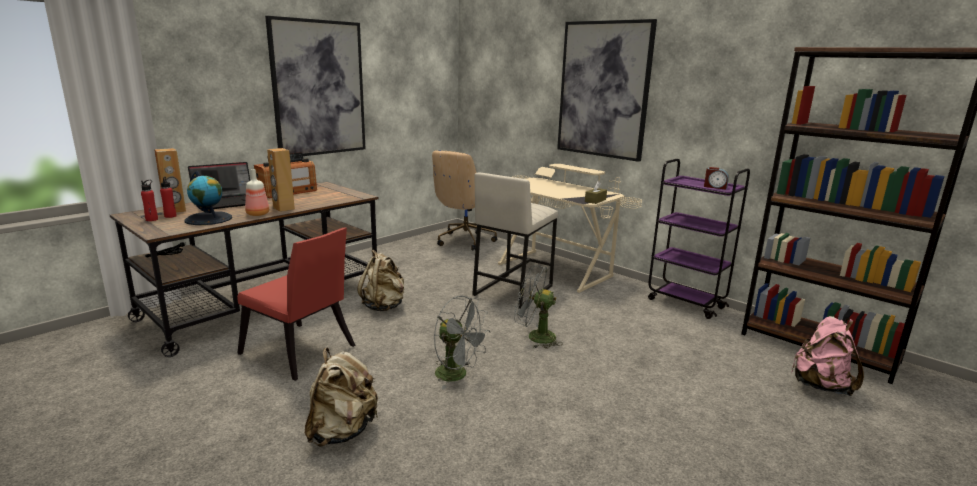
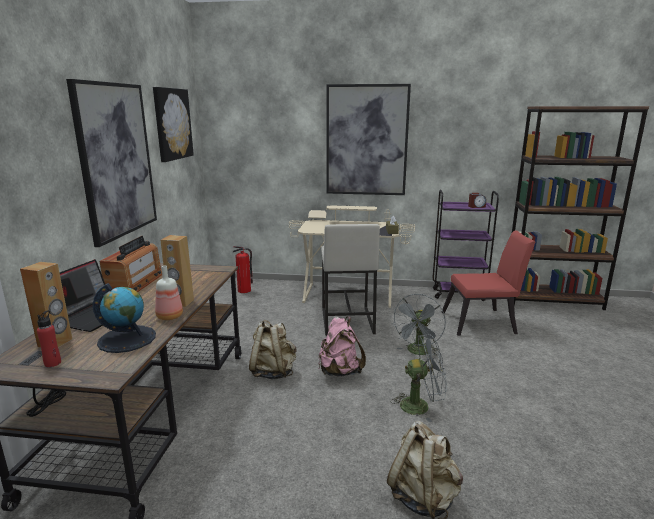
camera: 35 degrees left, 0 degrees up
(170, 216) = (67, 351): red bottle -> none
(301, 353) = (273, 448): red chair -> red chair (483, 323)
(409, 62) = (172, 124): none -> picture
(464, 241) = (244, 290): blue office chair -> fire extinguisher
(535, 337) = (418, 352): grey fan -> grey fan turned 45 degrees counterclockwise
(820, 385) = (586, 323): pink backpack -> pink backpack (339, 371)

